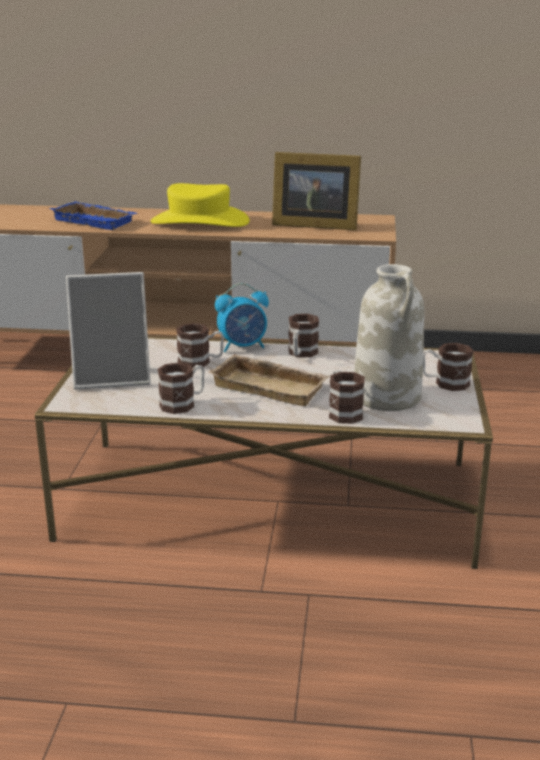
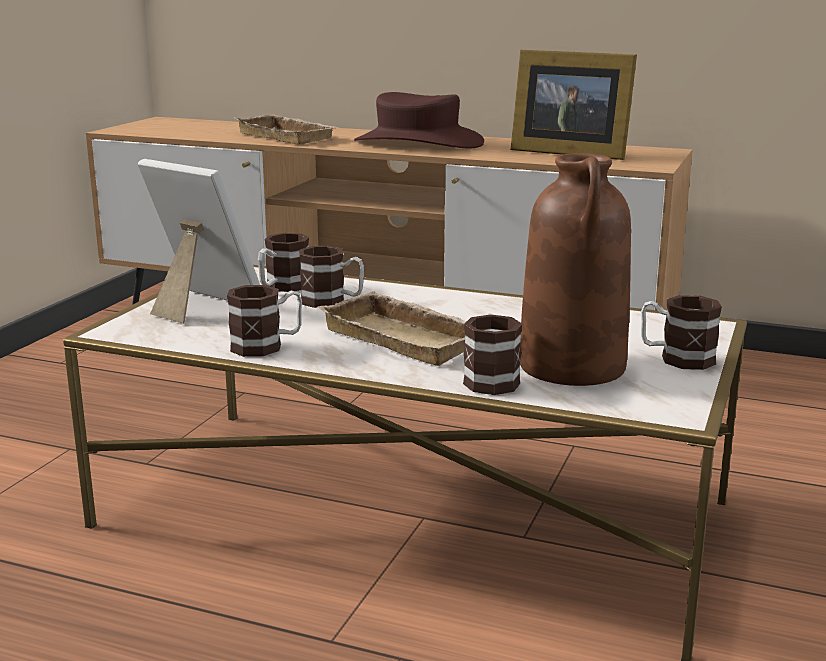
camera: 15 degrees right, 5 degrees down
(96, 221) = (289, 136): blue tray -> beige tray
(113, 377) = (201, 307): picture frame -> picture frame turned 150 degrees counterclockwise
(199, 222) = (418, 143): yellow hat -> brown hat
(243, 347) = (404, 290): alarm clock -> none
(301, 354) = (479, 304): mug -> mug (282, 288)
(388, 397) = (573, 367): white vase -> brown vase

